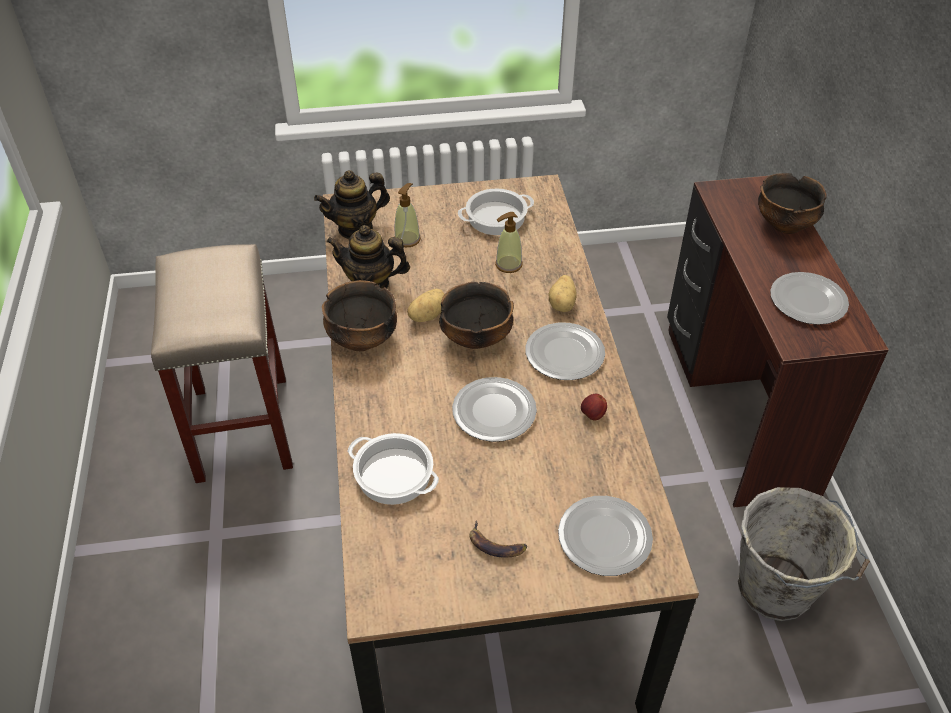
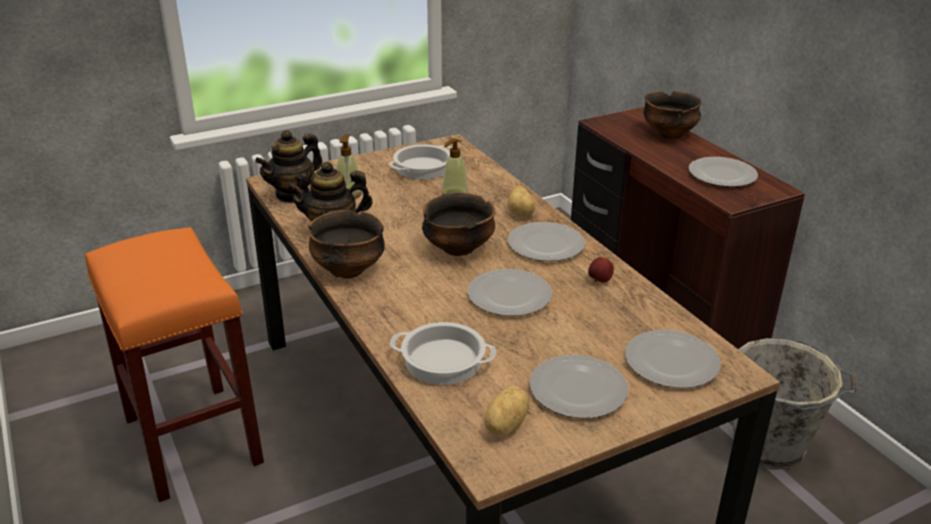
camera: 20 degrees left, 15 degrees down
(241, 426) = (191, 439): beige stool -> orange stool
(427, 315) = (401, 241): potato -> potato (504, 425)
(496, 544) = (577, 390): banana -> plate

